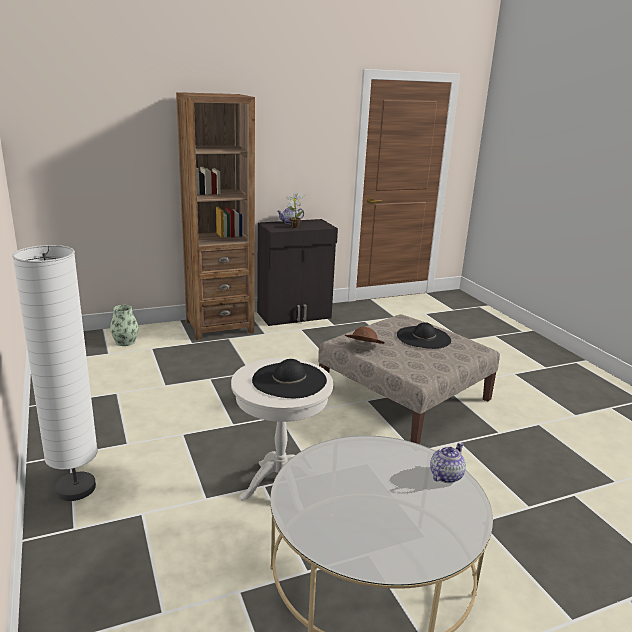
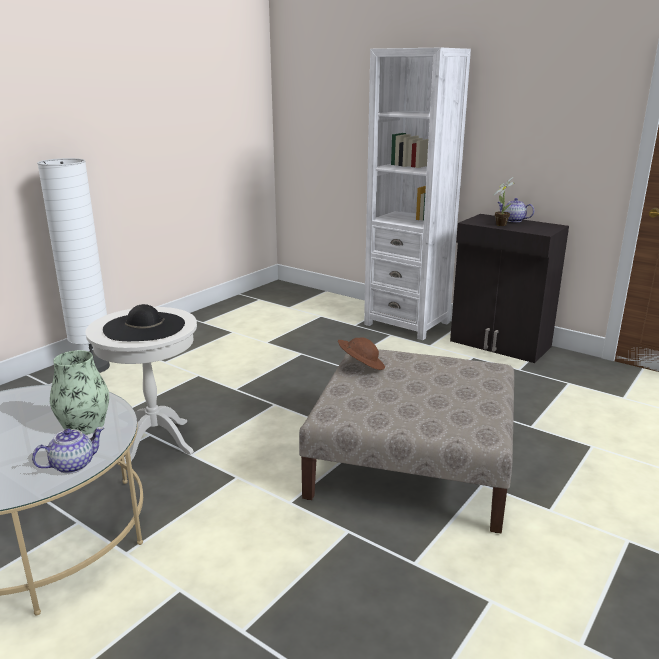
camera: 60 degrees right, 0 degrees up
(125, 342) = (316, 305): vase -> vase (84, 425)
(219, 326) = (407, 323): brown bookcase -> white bookcase
(423, 337) = (449, 390): black hat -> none
(445, 475) = (73, 465): teapot -> teapot turned 45 degrees counterclockwise

